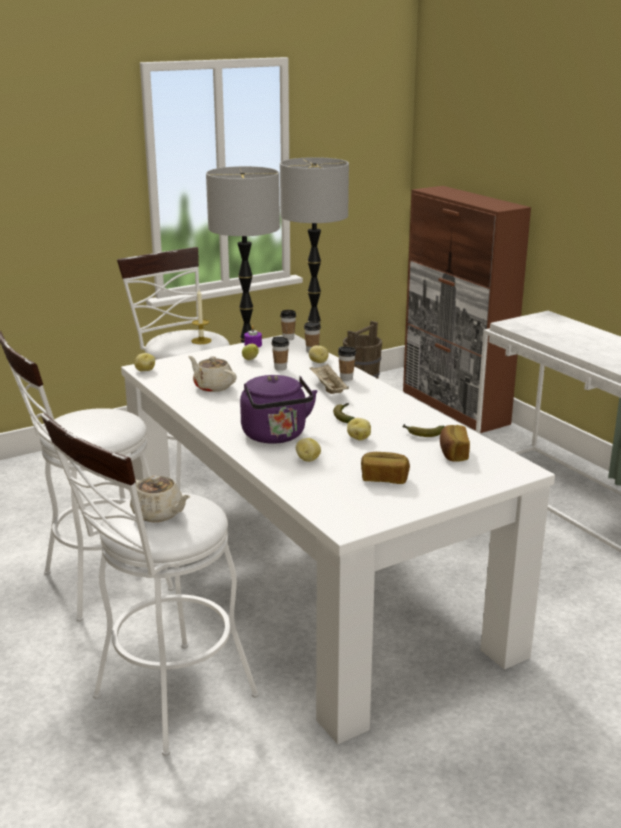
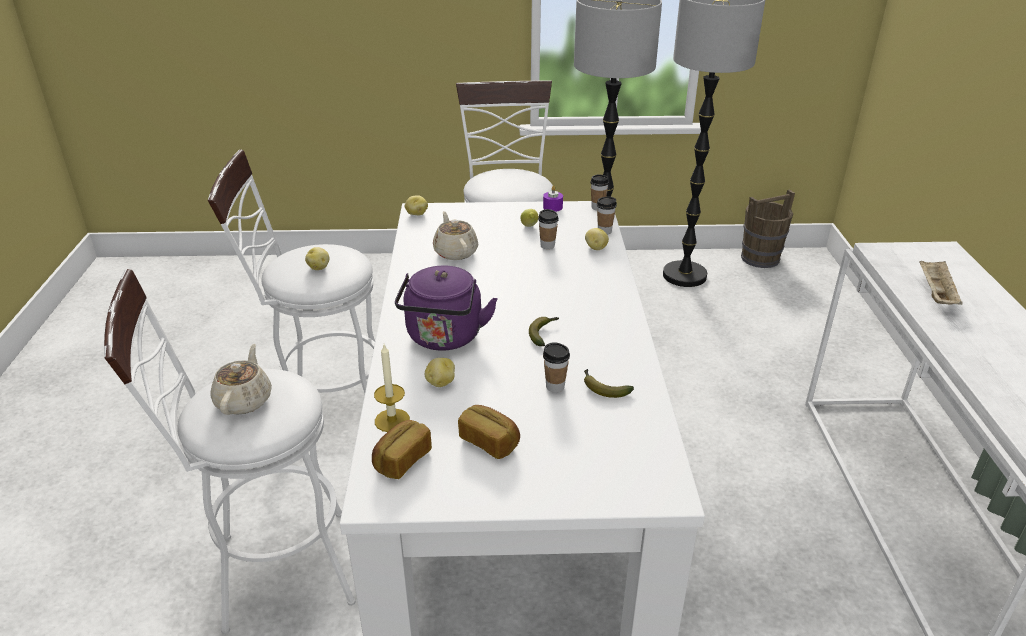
camera: 30 degrees right, 10 degrees up
(158, 514) = (244, 400): beige teapot -> beige teapot turned 150 degrees counterclockwise
(201, 341) = (518, 187): candle -> candle (392, 420)
(328, 388) = (567, 288): beige tray -> beige tray (935, 293)
(346, 378) = (602, 279): cup -> cup (555, 386)
(358, 438) = (525, 370): potato -> potato (319, 267)
(452, 453) = (607, 432): bread -> bread (401, 460)
(455, 407) = (847, 316): brown cabinet -> none

